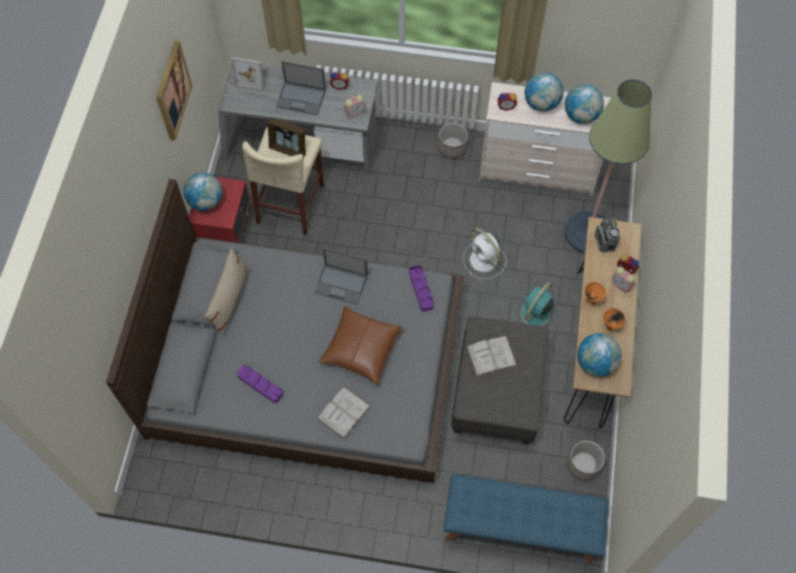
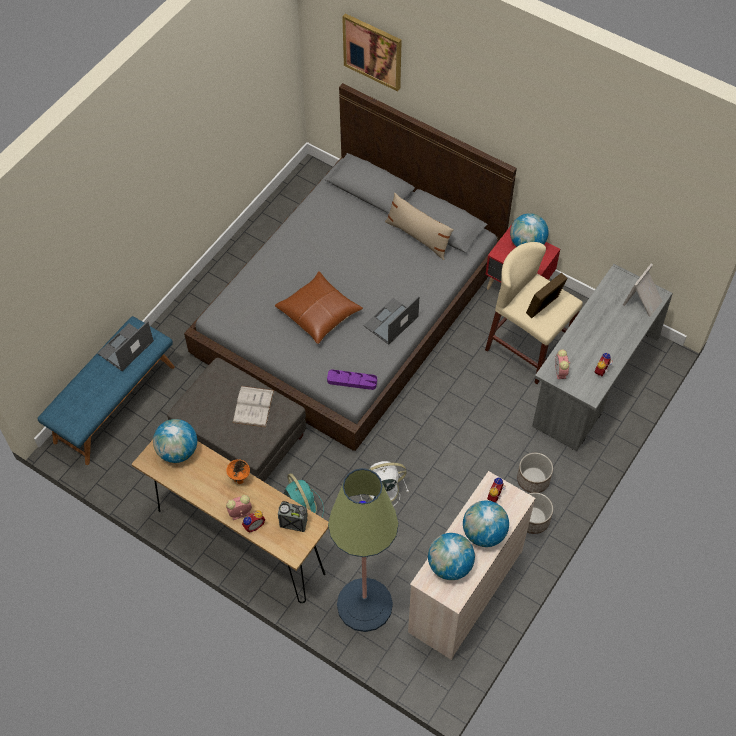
camera: 115 degrees right, 5 degrees down
(172, 91) = (588, 164): picture -> picture (373, 51)
(260, 385) = (326, 233): purple tray -> none
(302, 98) = (599, 333): laptop -> laptop (125, 348)
(344, 412) = (267, 279): white book -> none
(583, 465) = (134, 477): planter -> planter (533, 479)
(610, 326) = (204, 482): orange bowl -> none

